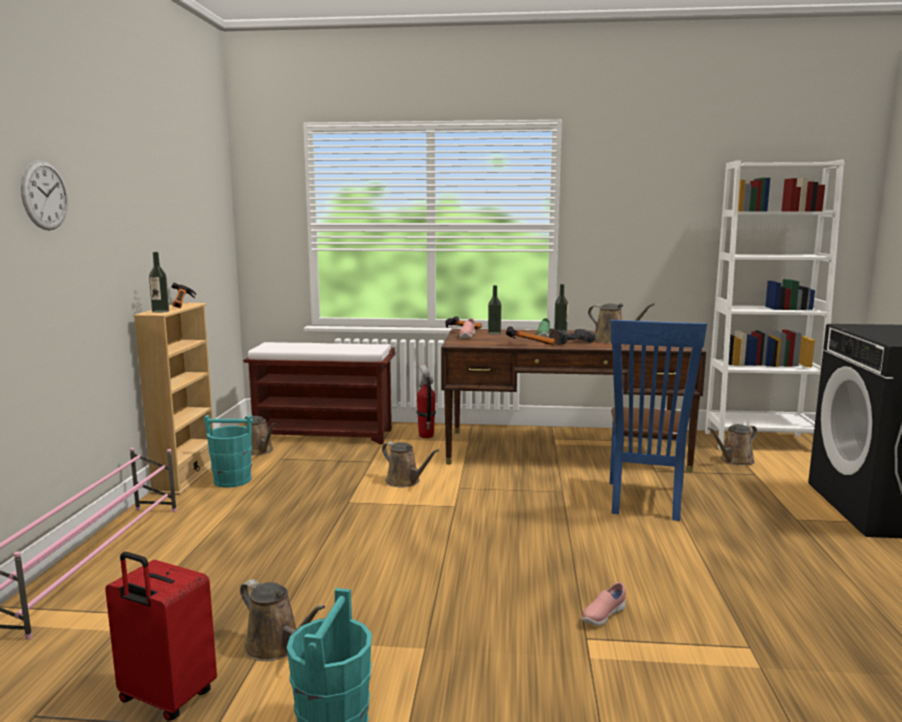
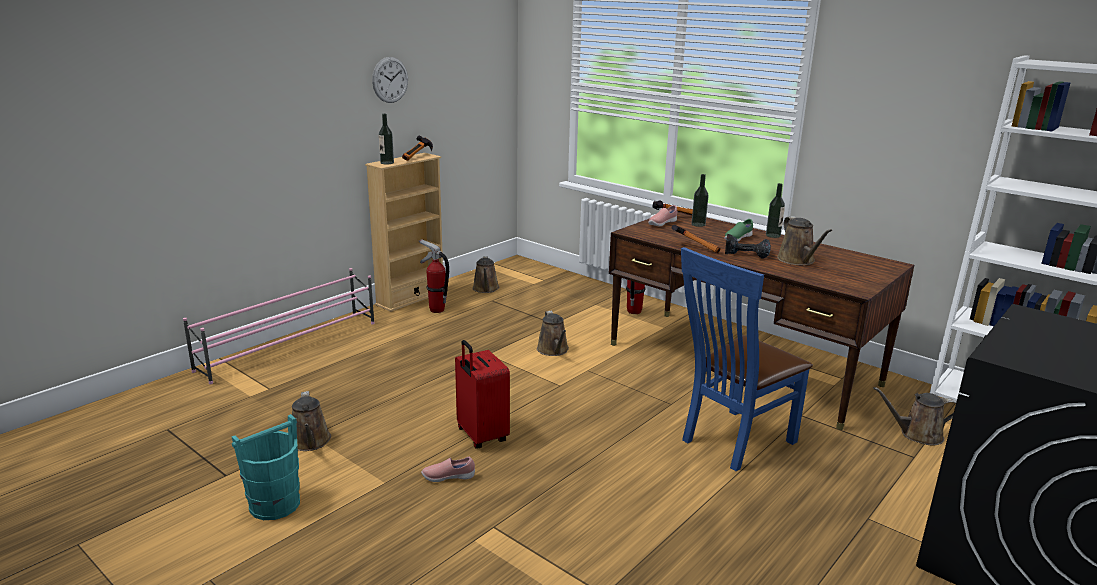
camera: 35 degrees right, 10 degrees up
(44, 195) = (274, 75): wall clock -> wall clock (390, 80)
(165, 698) = (225, 447): red suitcase -> red suitcase (481, 436)
(232, 480) = (436, 310): turquoise bucket -> fire extinguisher
(325, 434) = (553, 287): brown bench -> none
(603, 616) = (531, 517): pink shoe -> pink shoe (448, 477)

